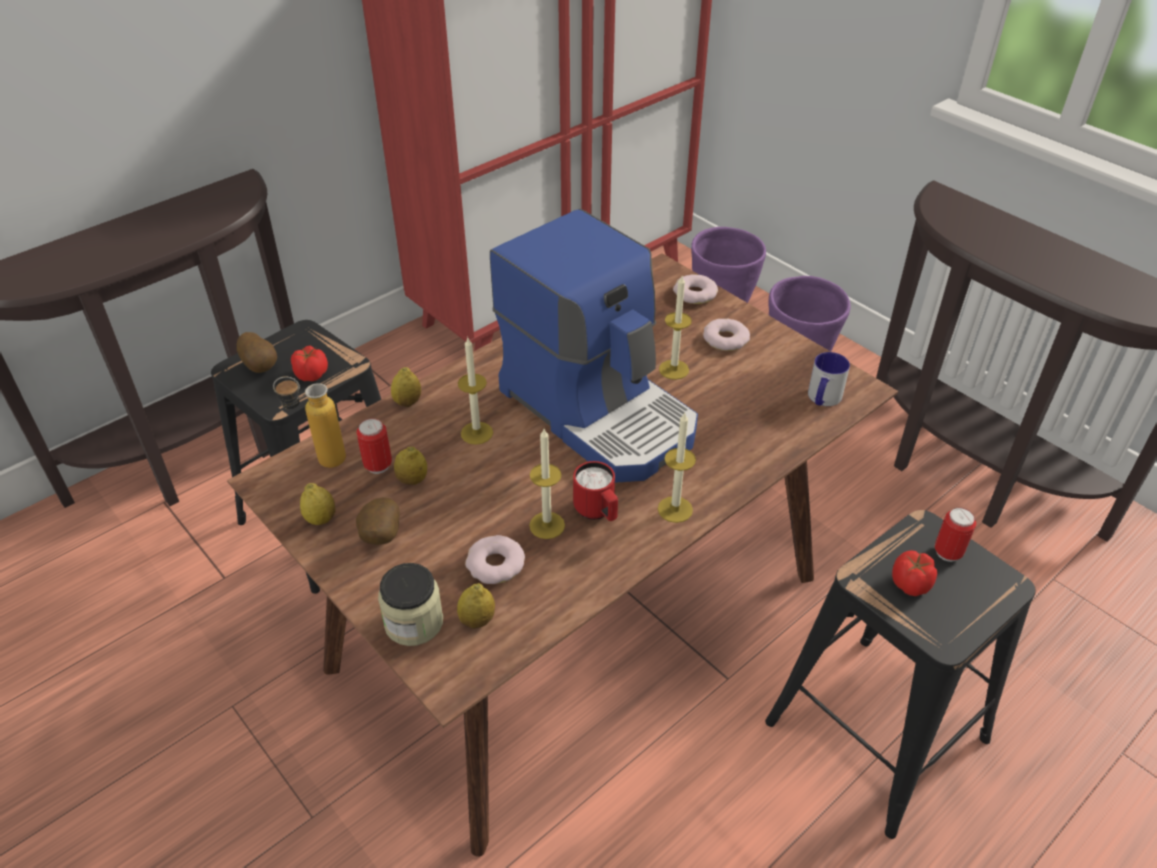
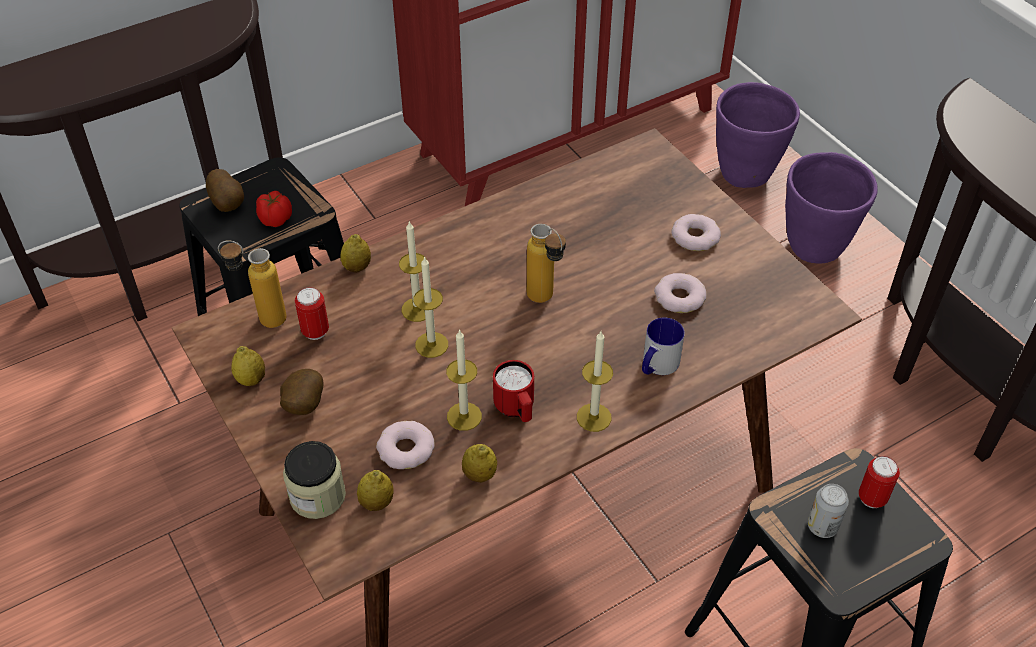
camera: 10 degrees right, 5 degrees up
(412, 480) = (345, 351): lemon -> lemon (479, 474)
(600, 411) = (545, 301): coffee machine -> bottle
(674, 369) = (632, 265): candle -> candle (431, 345)
(695, 294) = (677, 180): donut -> donut (679, 297)
(822, 399) = (778, 318): mug -> mug (657, 366)
(910, 585) = (822, 526): tomato -> can

